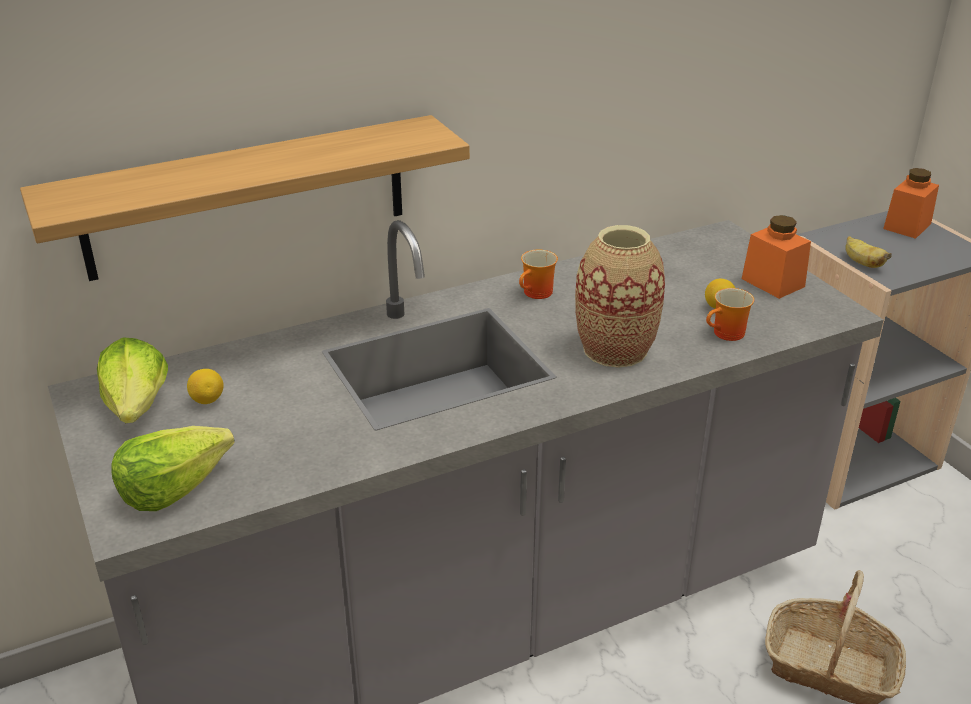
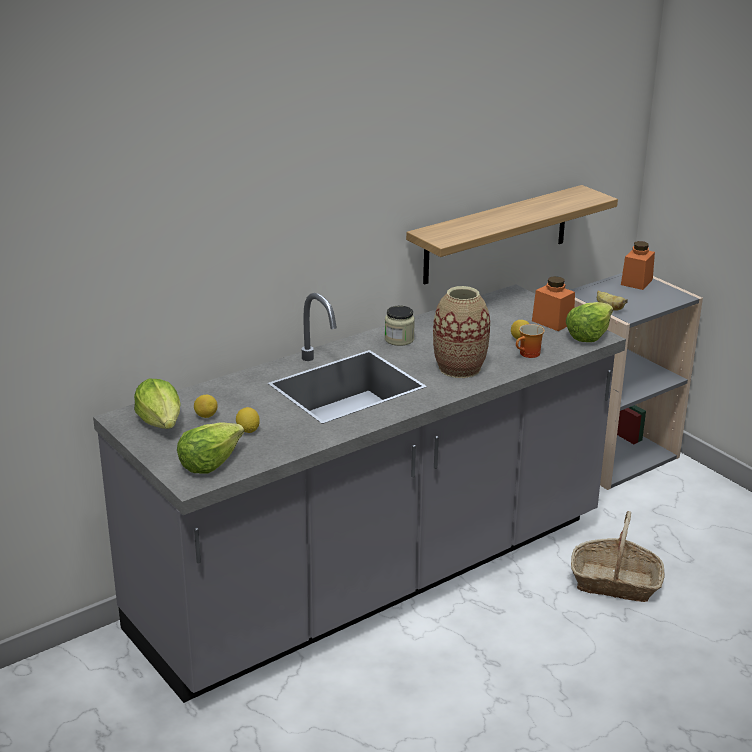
camera: 10 degrees left, 5 degrees down
(247, 197) = (216, 283): shelf -> shelf (496, 235)
(258, 432) = (248, 430): none -> lemon
(537, 294) = (399, 339): mug -> jar
(825, 308) = (588, 335): none -> lettuce

